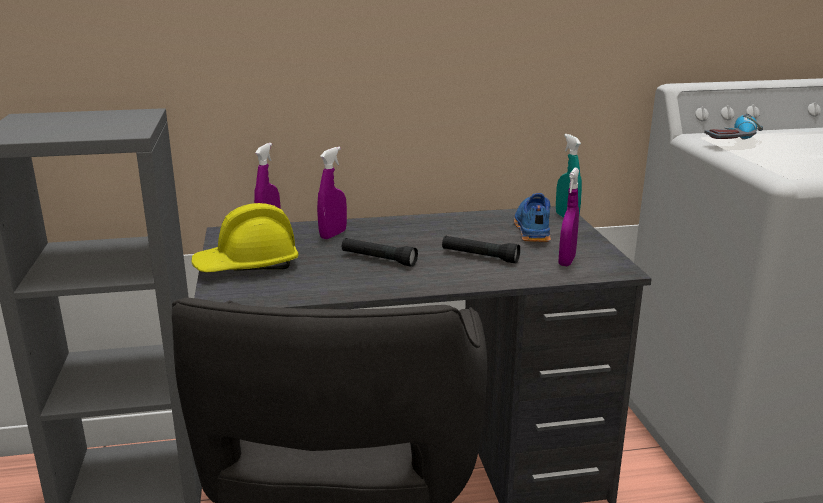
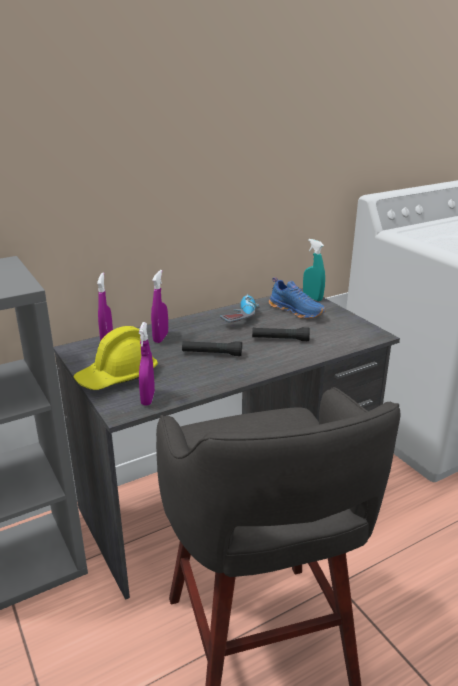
camera: 20 degrees left, 5 degrees up
(531, 229) = (297, 311): blue shoe -> blue shoe turned 150 degrees clockwise
(566, 261) = (339, 333): purple spray bottle -> purple spray bottle (148, 398)
(731, 139) = (416, 232): power drill -> power drill (239, 315)

